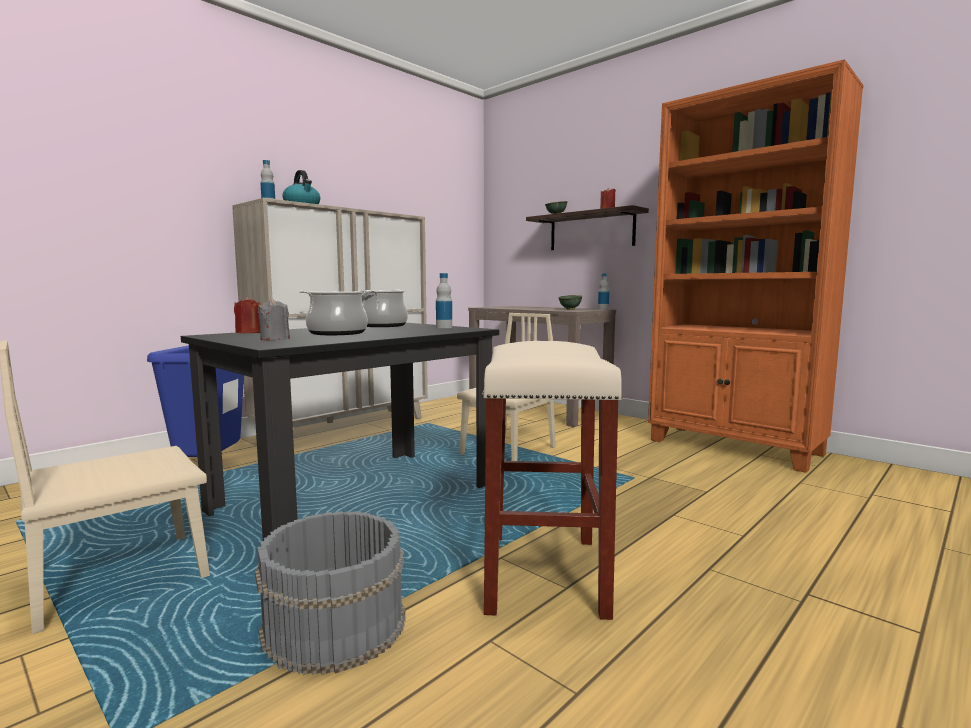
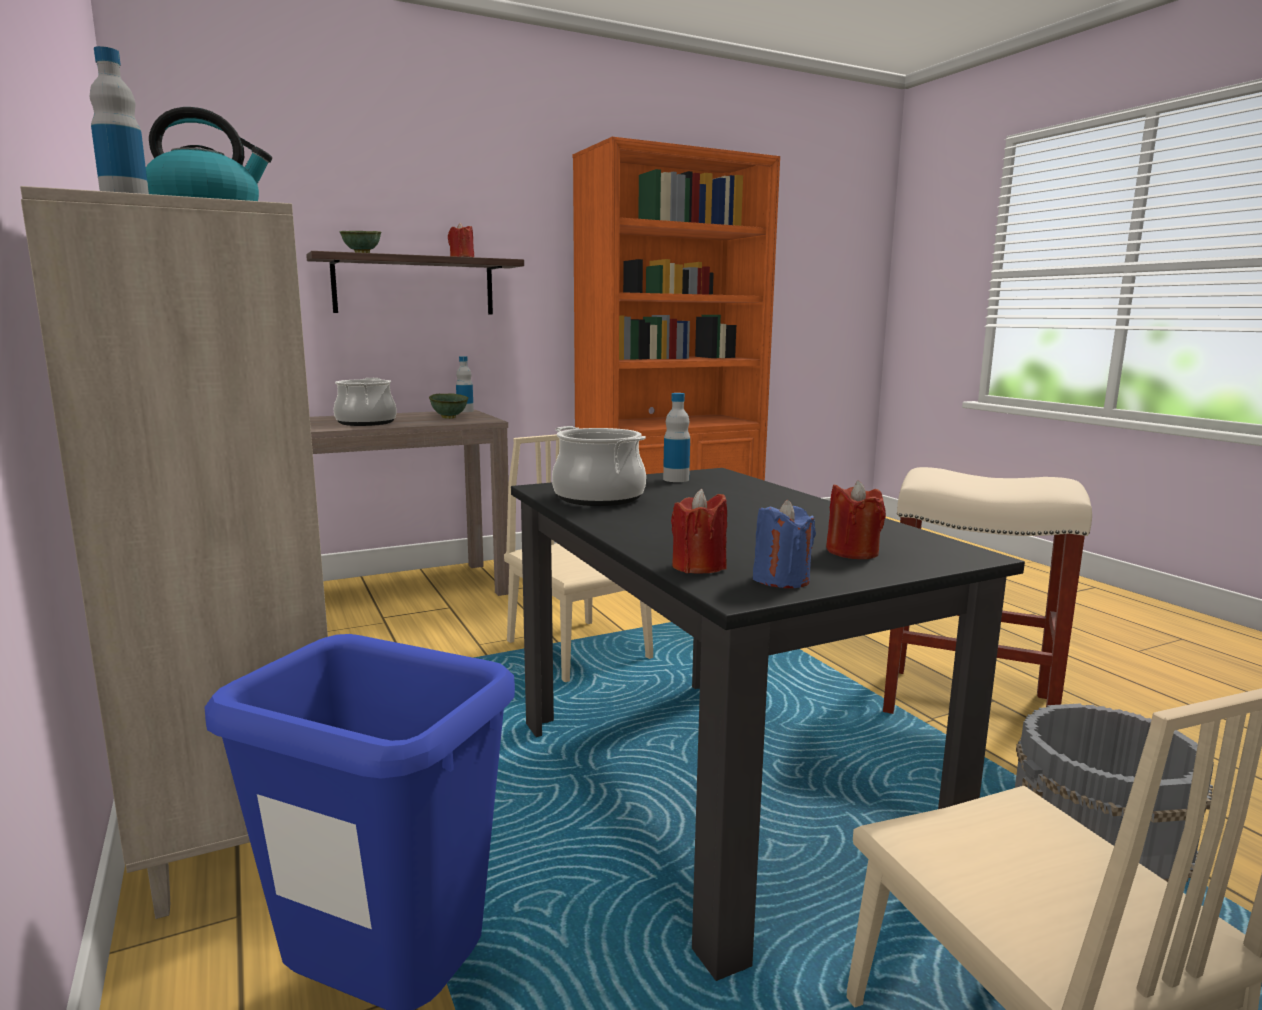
camera: 70 degrees left, 5 degrees up
(225, 336) = (781, 579): none -> blue candle
(275, 339) = (852, 552): grey candle -> red candle
(337, 333) = (748, 522): cooking pot -> cooking pot (365, 422)

